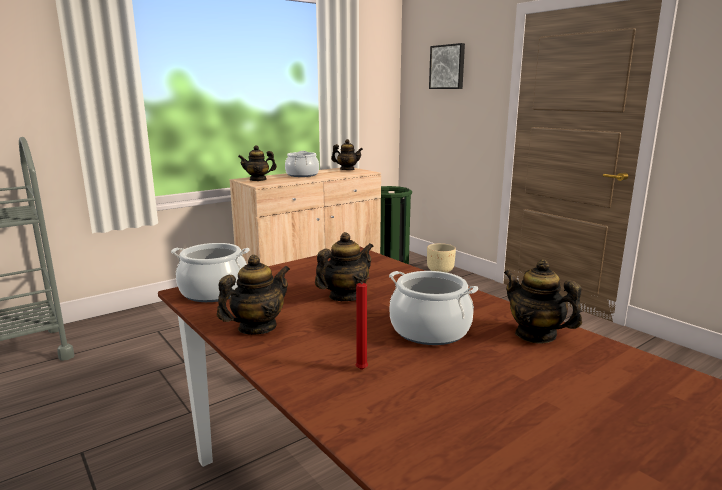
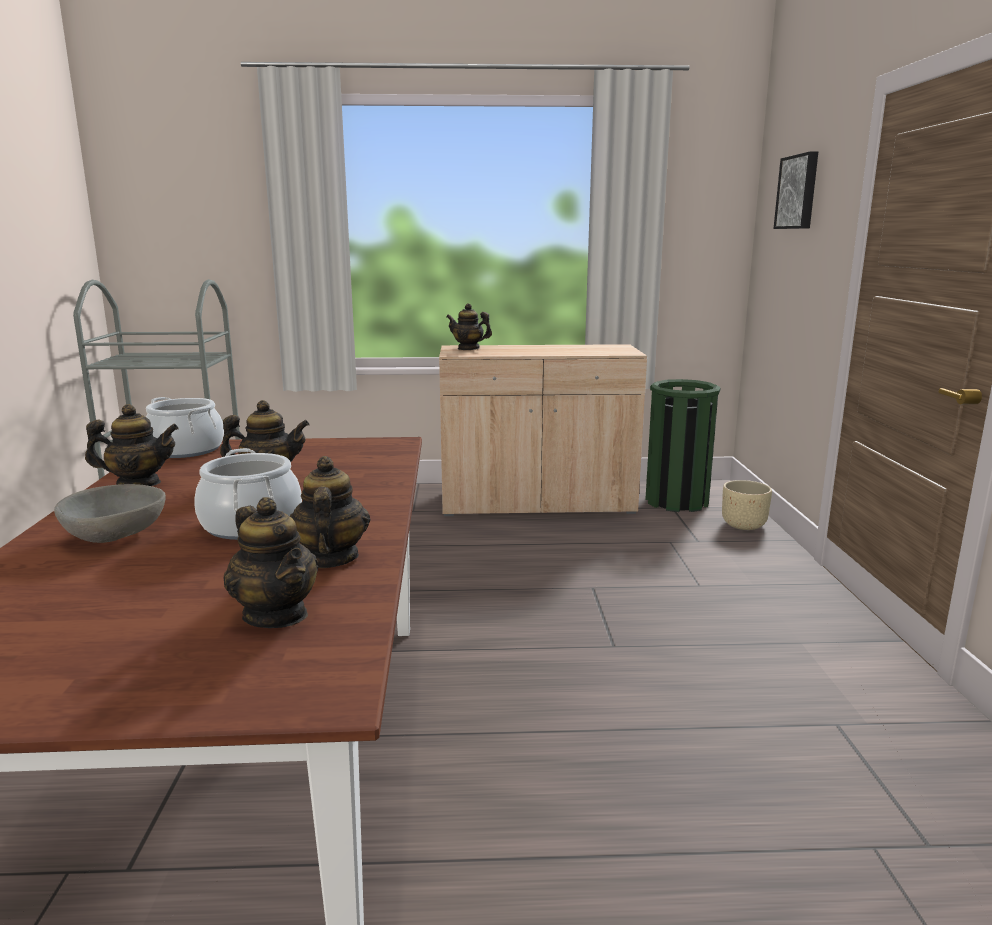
camera: 35 degrees right, 0 degrees up
(302, 175) = (535, 348): cooking pot -> none
(347, 169) = (612, 348): teapot -> teapot (276, 615)
(363, 370) = (115, 536): red candle -> grey bowl

